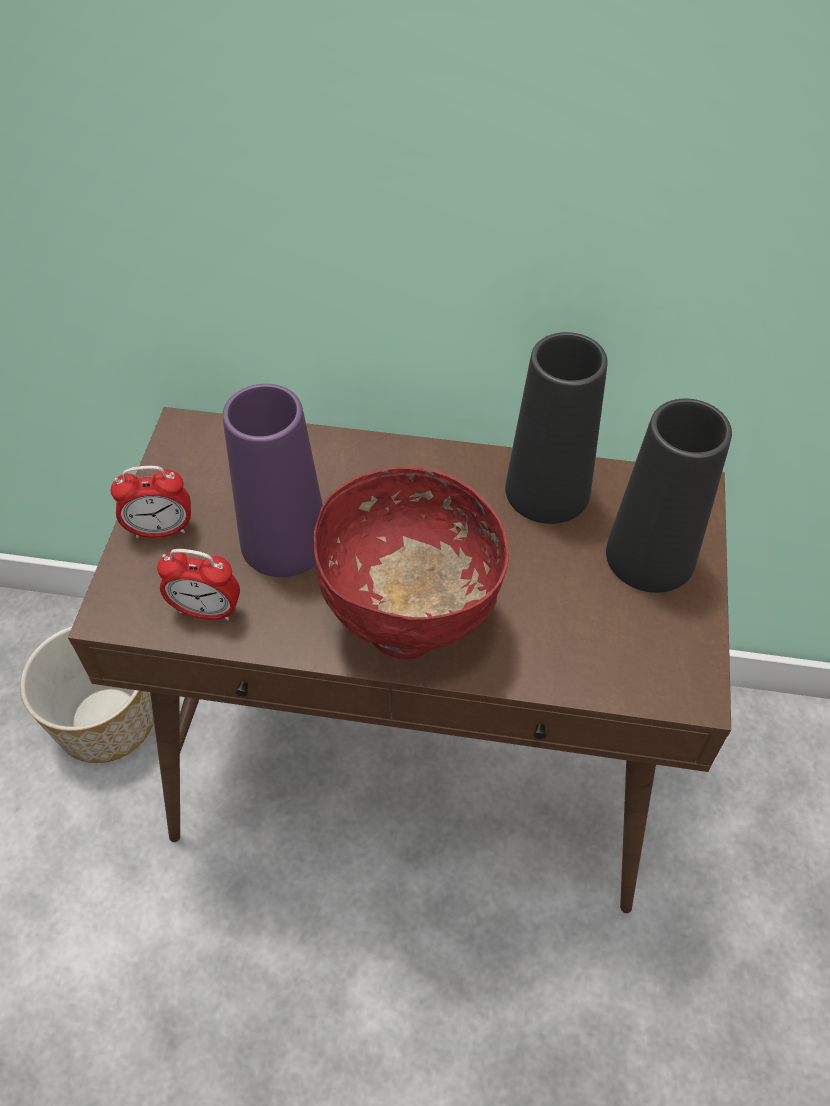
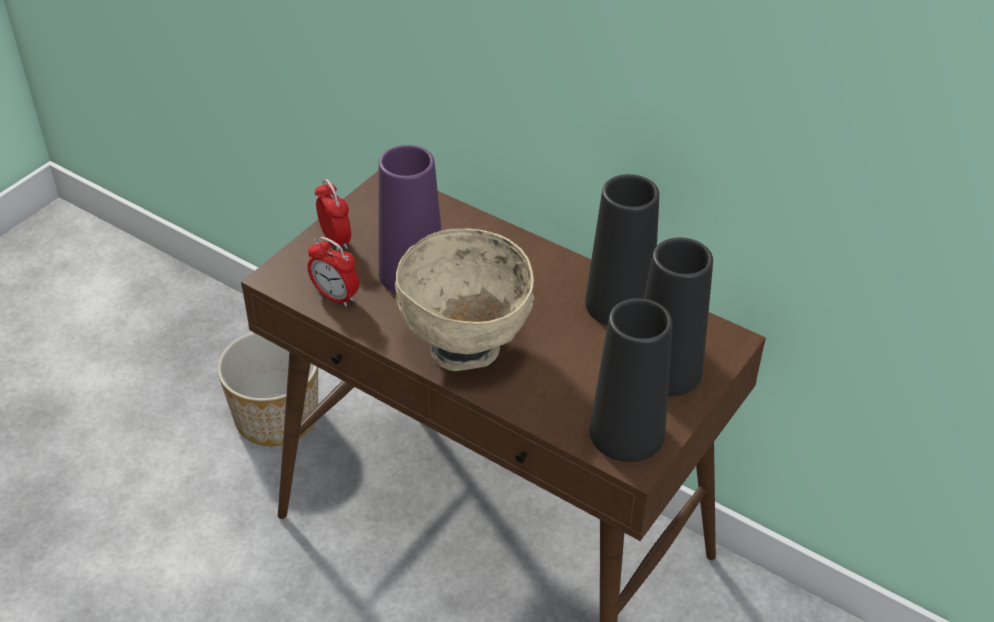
camera: 25 degrees right, 10 degrees down
(161, 530) = (335, 240): alarm clock -> alarm clock turned 135 degrees counterclockwise
(410, 619) = (466, 348): red bowl -> beige bowl
(660, 657) = (627, 433): none -> black vase

